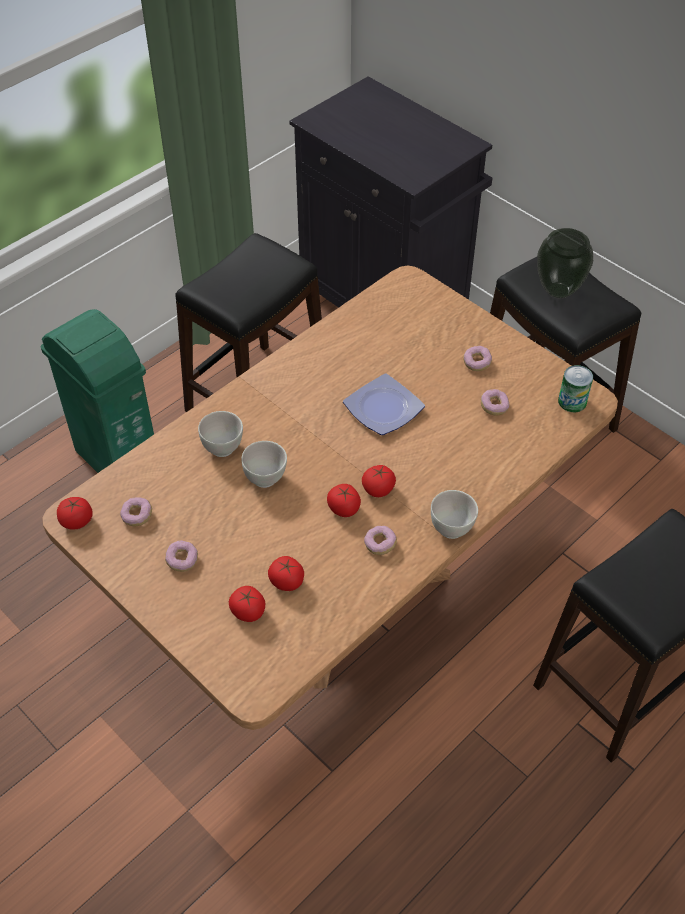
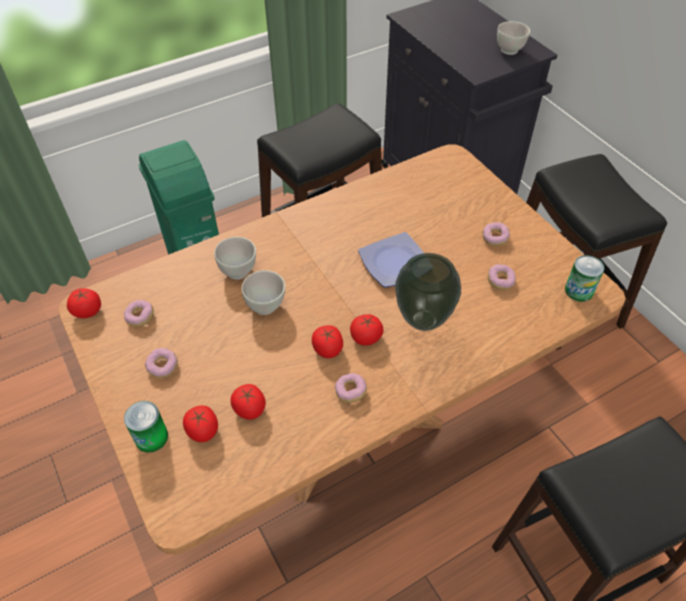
camera: 15 degrees right, 0 degrees up
(199, 629) = (151, 437): none -> can
(451, 528) = (425, 390): white bowl -> white bowl (509, 50)
(559, 291) = (592, 190): vase -> vase (424, 320)

